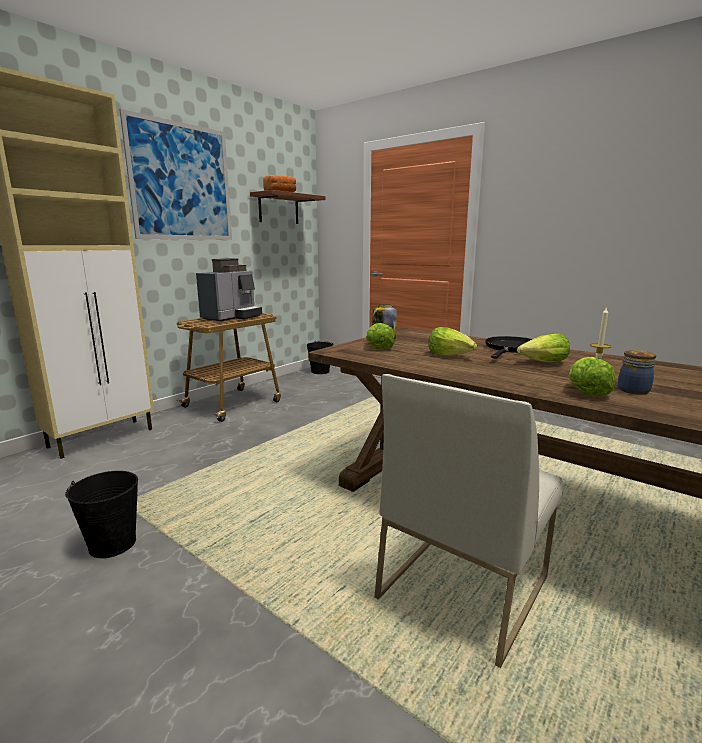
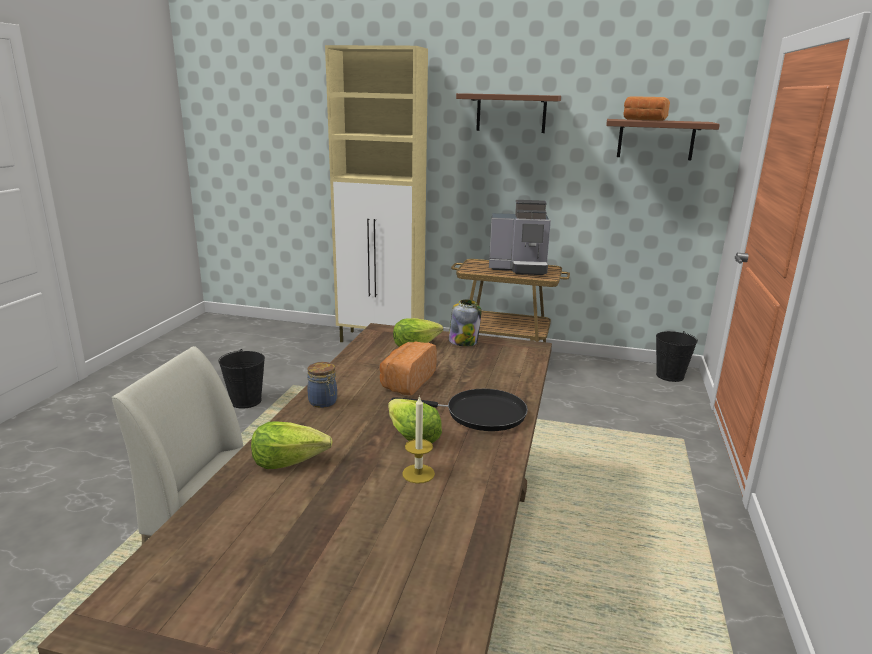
camera: 65 degrees right, 5 degrees up
(182, 182) = (511, 113): picture -> brown shelf
(450, 355) = (407, 382): lettuce -> bread
(634, 390) = (305, 493): jar -> jar (323, 402)

